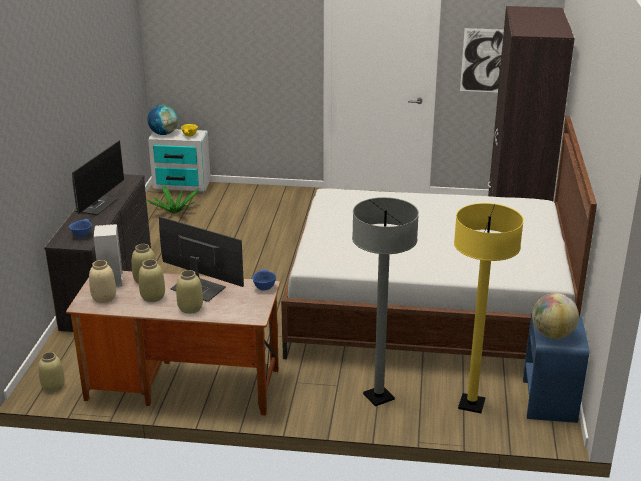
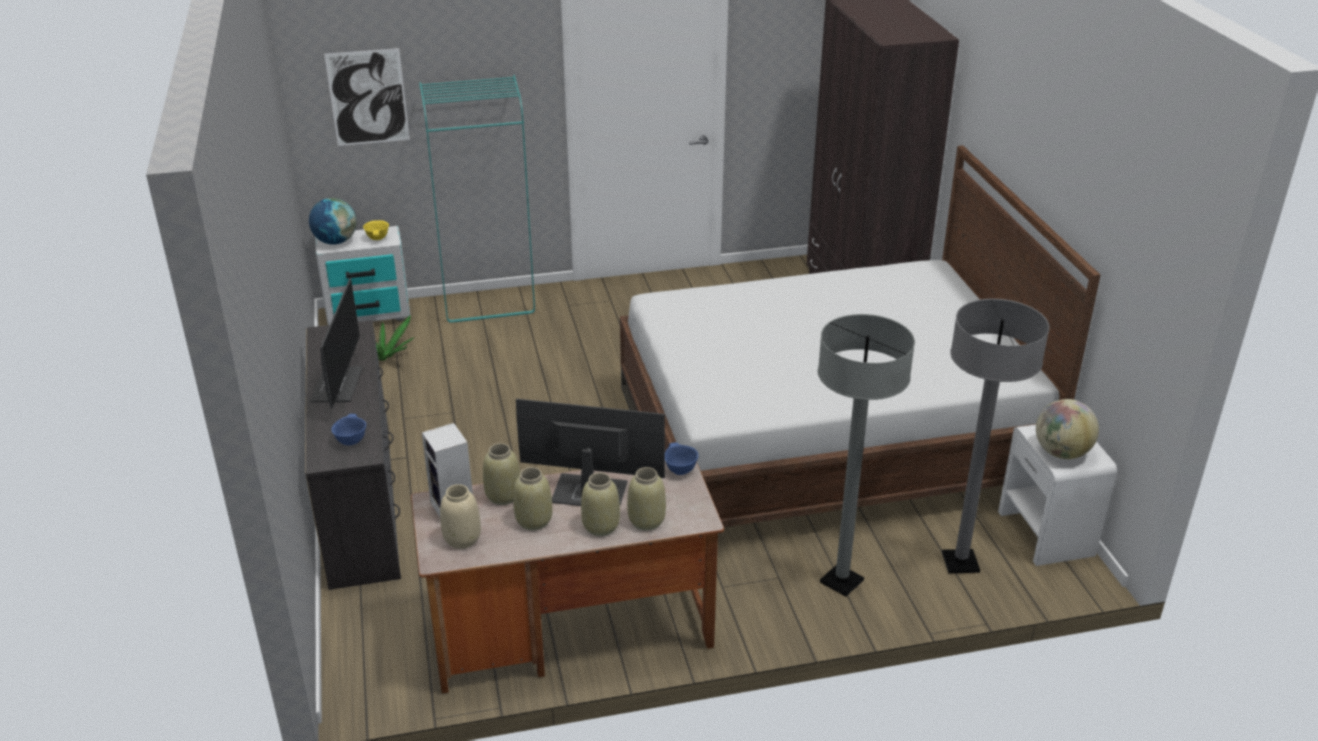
camera: 20 degrees left, 5 degrees up
(53, 387) = (380, 683): beige vase -> beige vase (646, 521)
(259, 194) = (489, 305): none -> turquoise clothes rack
(471, 404) = (960, 563): yellow floor lamp -> grey floor lamp
(486, 60) = (791, 73): picture -> picture (368, 97)
(549, 400) = (1046, 534): blue nightstand -> white nightstand

